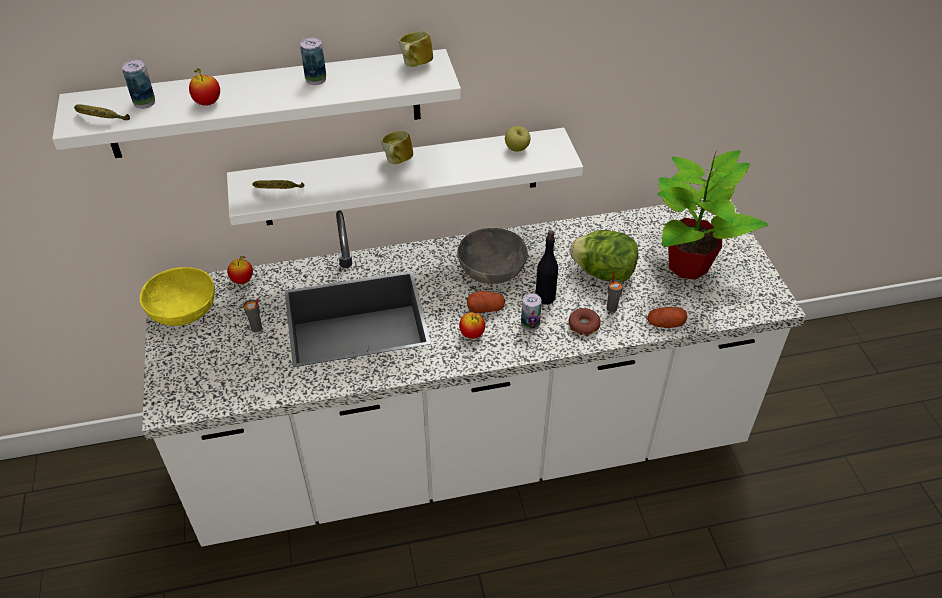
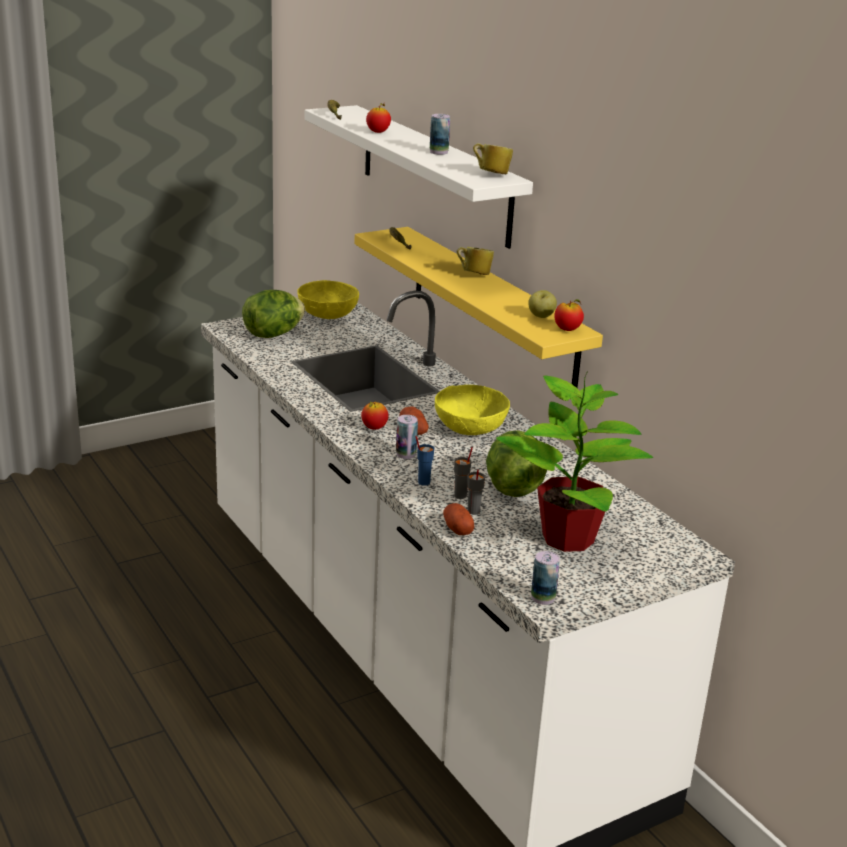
camera: 70 degrees right, 20 degrees down
(144, 102) = (364, 120): can -> can (543, 598)
(213, 368) = (273, 334): none -> lettuce
(242, 280) = (377, 328): apple -> apple (567, 330)
(257, 328) = (325, 342): grey cup -> grey cup (473, 511)
(402, 177) = (492, 309): white shelf -> yellow shelf
(491, 270) = (470, 428): grey bowl -> yellow bowl
(545, 297) = (451, 458): black bottle -> none
(584, 325) = (423, 482): donut -> blue cup

